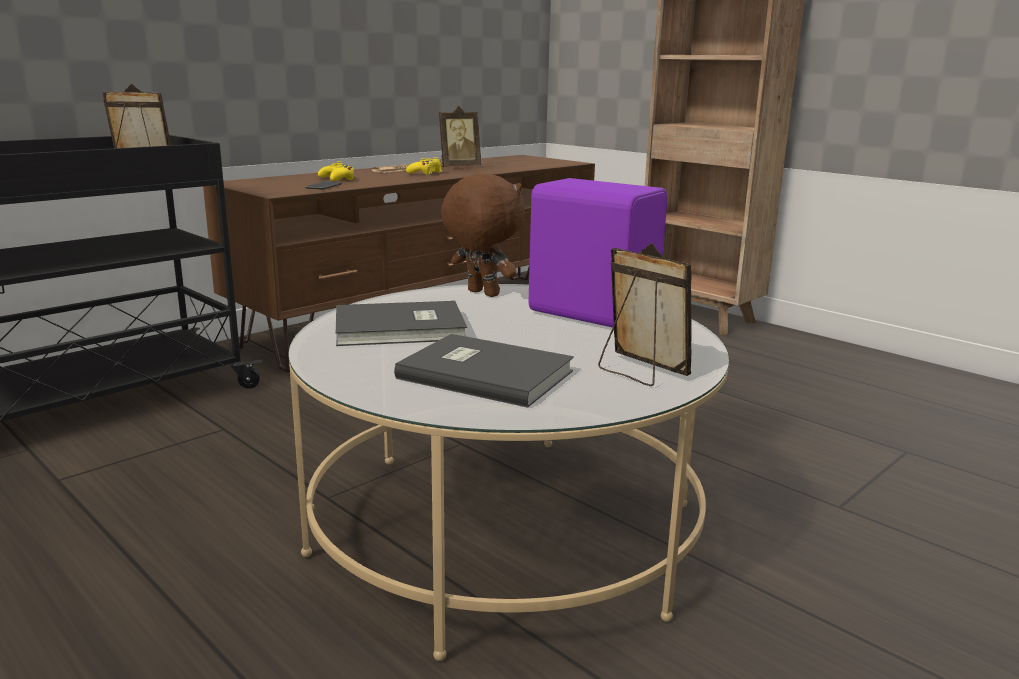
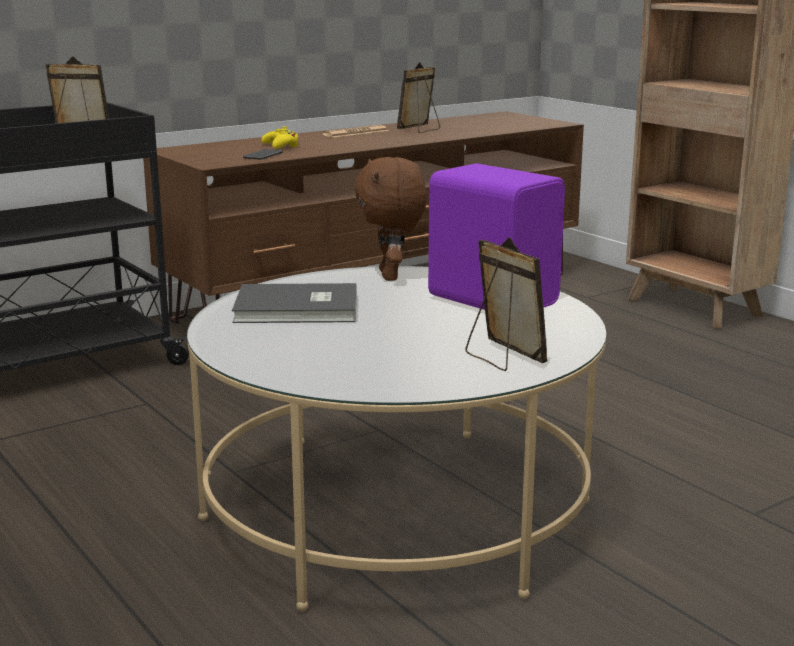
camera: 10 degrees right, 0 degrees up
(425, 173) = (379, 138): yellow game controller -> none
(458, 167) = (420, 130): picture frame -> picture frame turned 150 degrees clockwise
(481, 293) = (391, 276): brown plush toy -> brown plush toy turned 150 degrees counterclockwise
(485, 373) = (357, 352): grey book -> none

